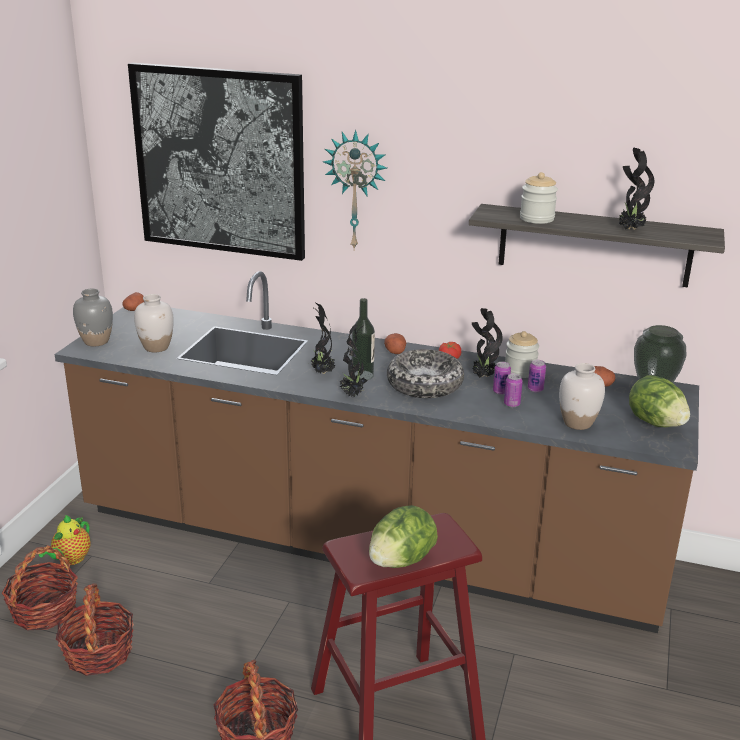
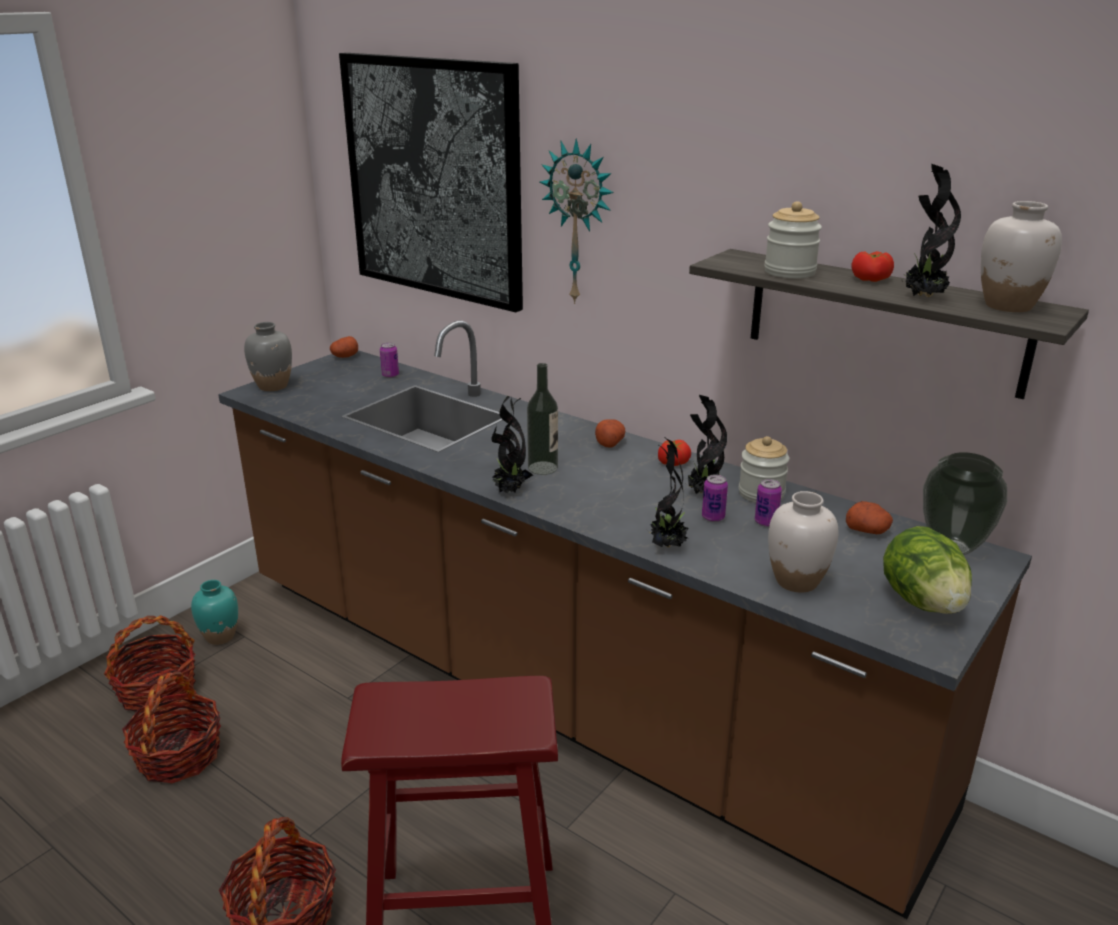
camera: 20 degrees right, 0 degrees up
(70, 560) = (220, 636): teapot -> turquoise vase
(156, 347) = (330, 401): white vase -> white vase (1009, 306)
(322, 373) = (494, 457): potted plant -> potted plant (666, 545)
(401, 560) = (435, 734): lettuce -> none
(424, 385) = (614, 492): bowl -> none
(511, 404) = (716, 537): can -> can (390, 375)
(590, 220) = (871, 280): none -> tomato

